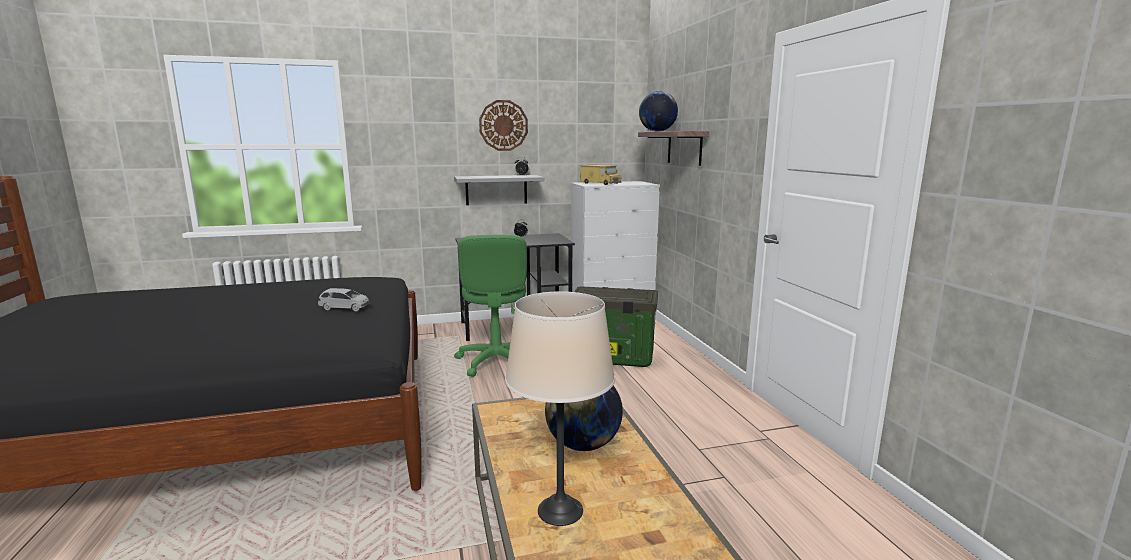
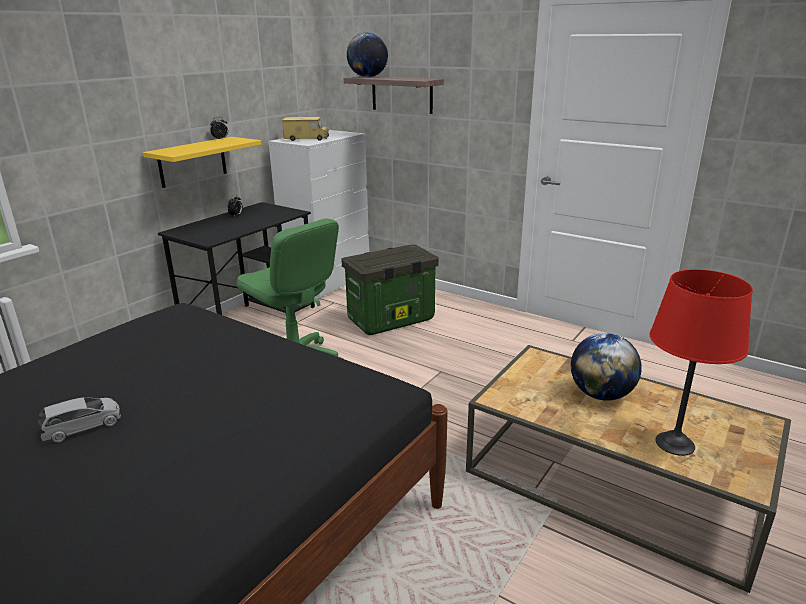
camera: 40 degrees left, 10 degrees up
(345, 308) = (258, 357): grey toy car -> grey toy car (83, 427)
(496, 190) = (192, 162): grey shelf -> yellow shelf
(503, 125) = (189, 77): wall clock -> none
(560, 511) = (675, 444): beige table lamp -> red table lamp

